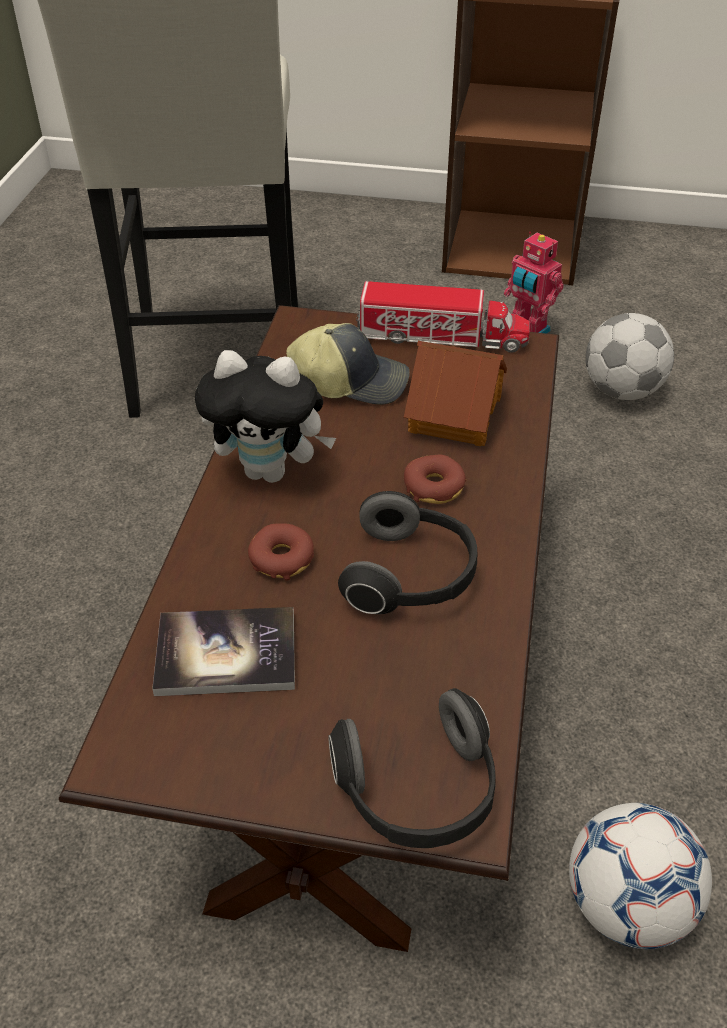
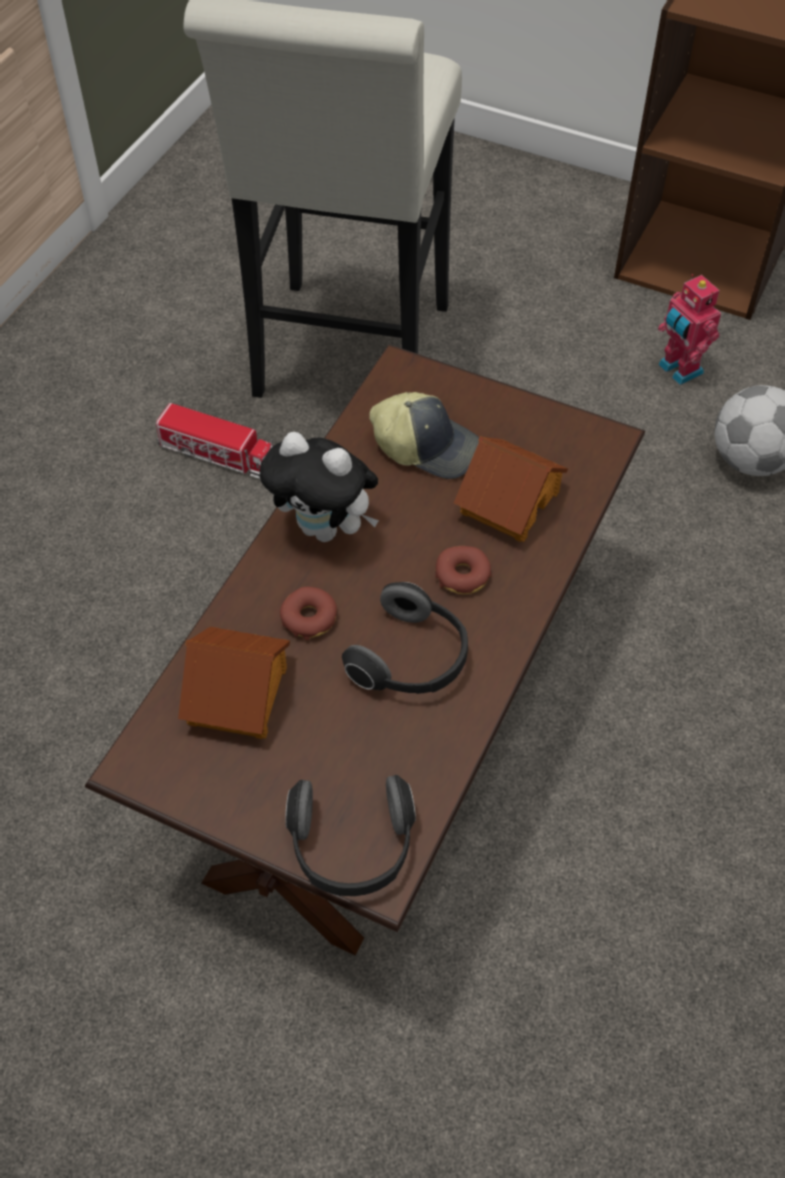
camera: 15 degrees right, 10 degrees up
(226, 653) = (239, 695): book -> toy house
(441, 337) = (528, 412): toy truck -> toy truck (224, 456)
(627, 905) = (550, 966): football -> none

